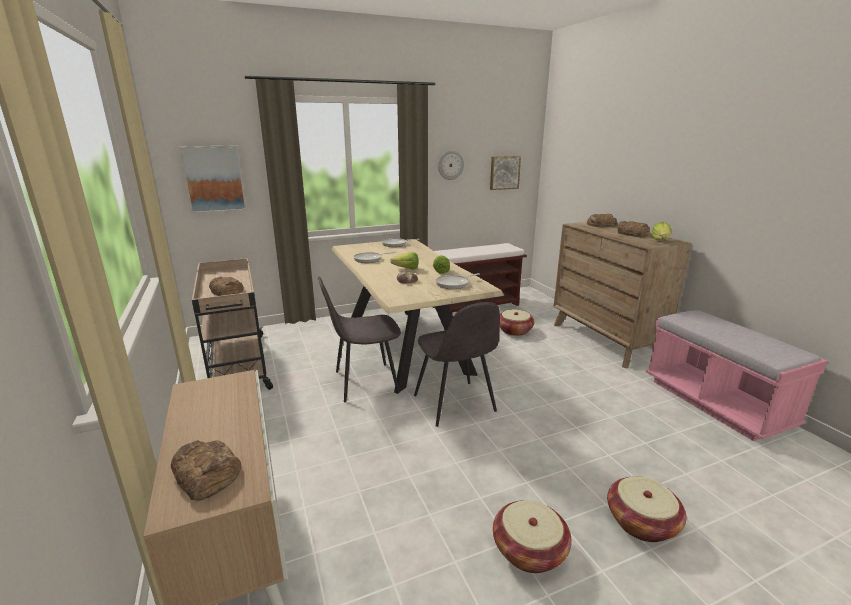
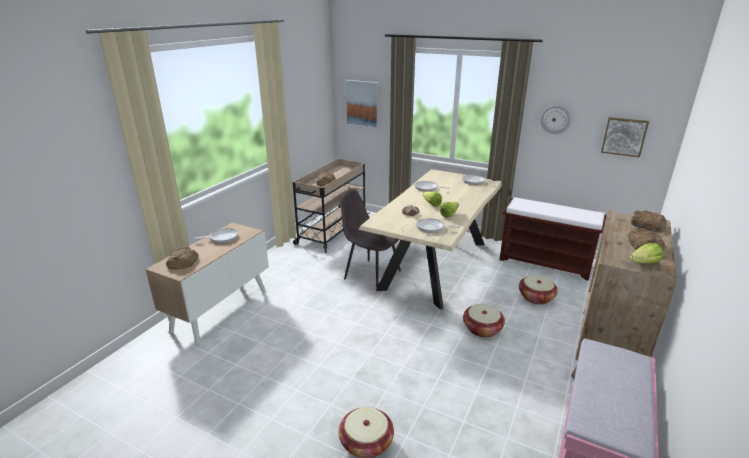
camera: 50 degrees right, 5 degrees up
(204, 408) = (222, 237): none -> frying pan
(455, 404) = (394, 316): grey chair -> none
(529, 550) = (296, 400): basket -> basket (482, 329)

